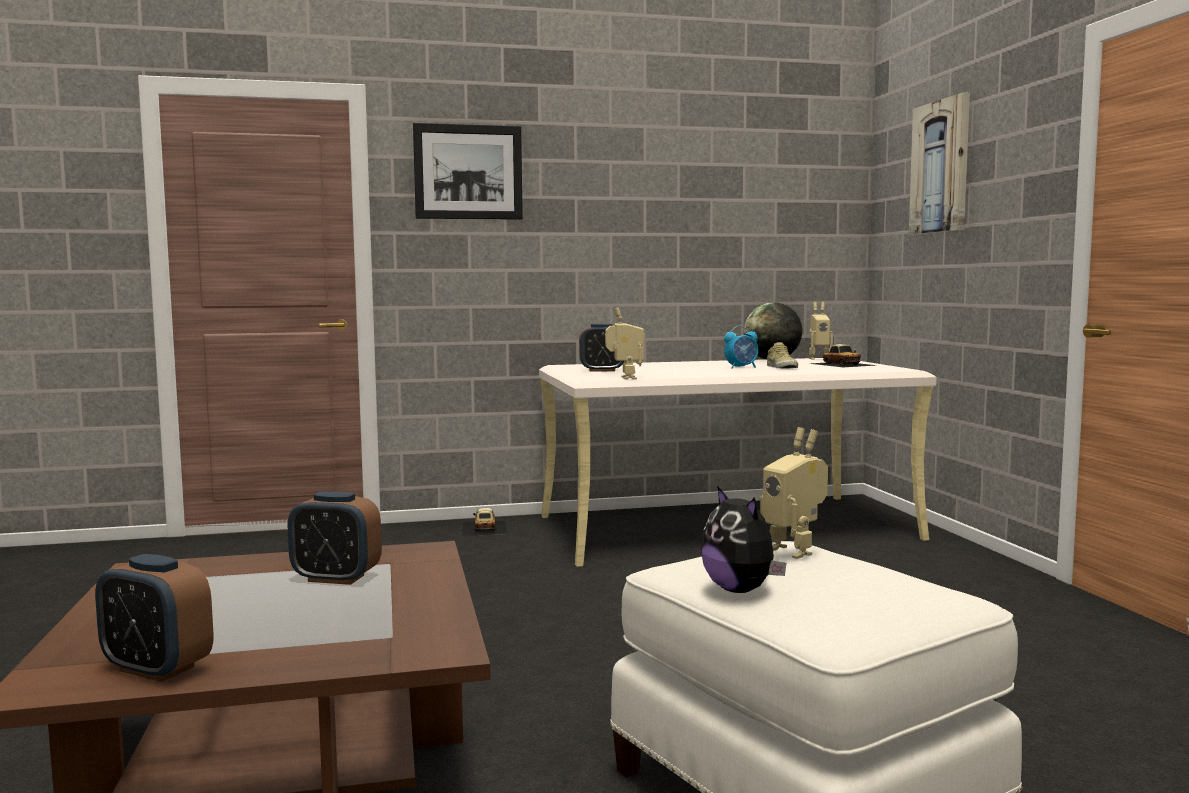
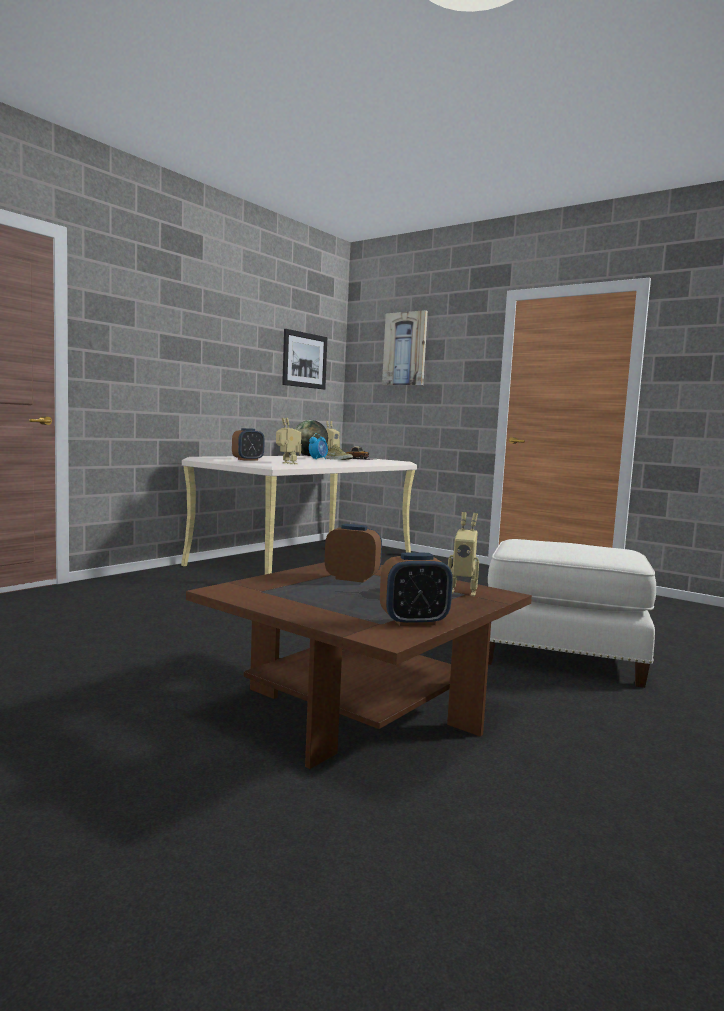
camera: 40 degrees left, 0 degrees up
(336, 578) = (352, 578): alarm clock -> alarm clock turned 135 degrees counterclockwise
(468, 172) = (137, 310): picture -> picture (304, 360)
(484, 528) = (157, 576): toy car -> none
(740, 590) = (564, 554): plush toy -> none
(794, 551) = (538, 539): toy robot -> toy robot (462, 592)

